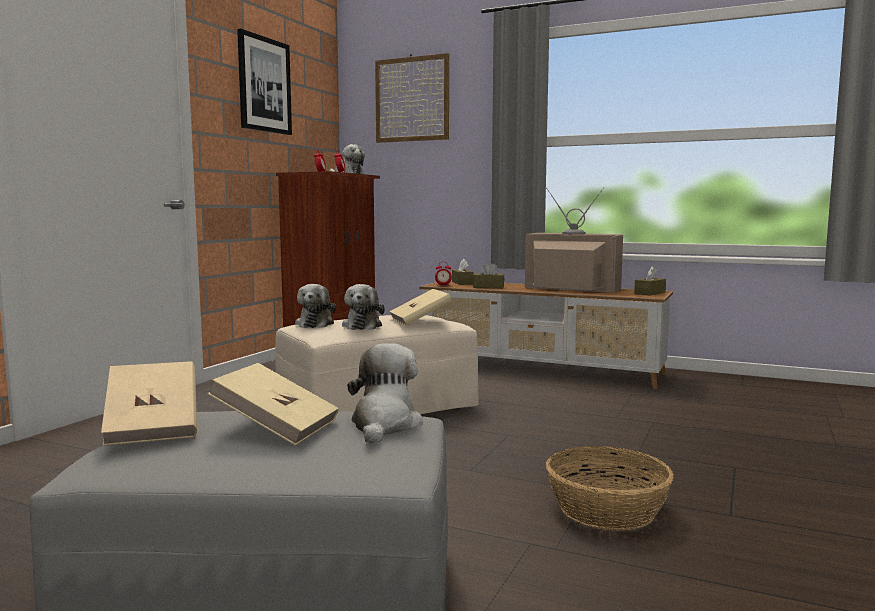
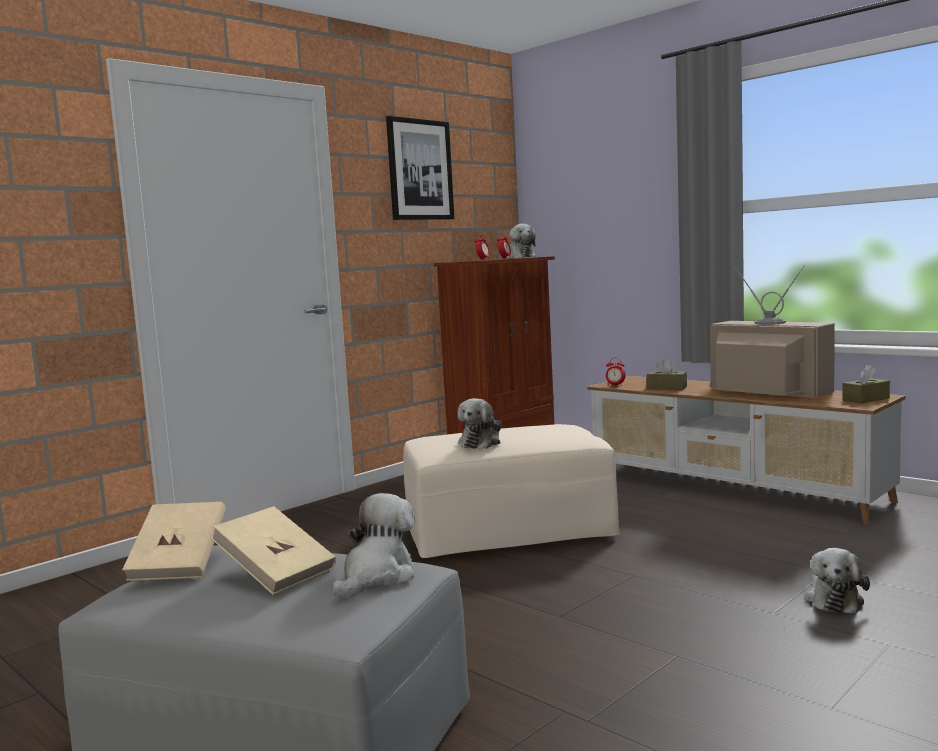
camera: 20 degrees right, 0 degrees up
(315, 324) = (439, 438): plush toy -> plush toy (834, 599)
(412, 98) = (592, 163): picture -> none
(420, 320) = (548, 437): beige book -> none
(462, 283) = (643, 381): brown tissue box -> none
(607, 510) = (679, 682): basket -> none

